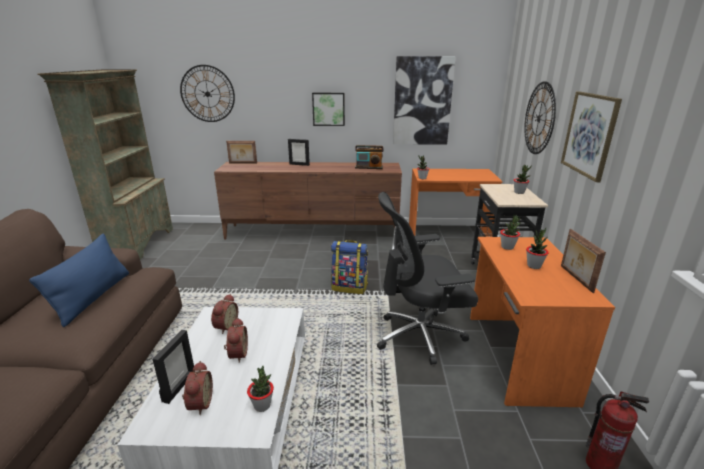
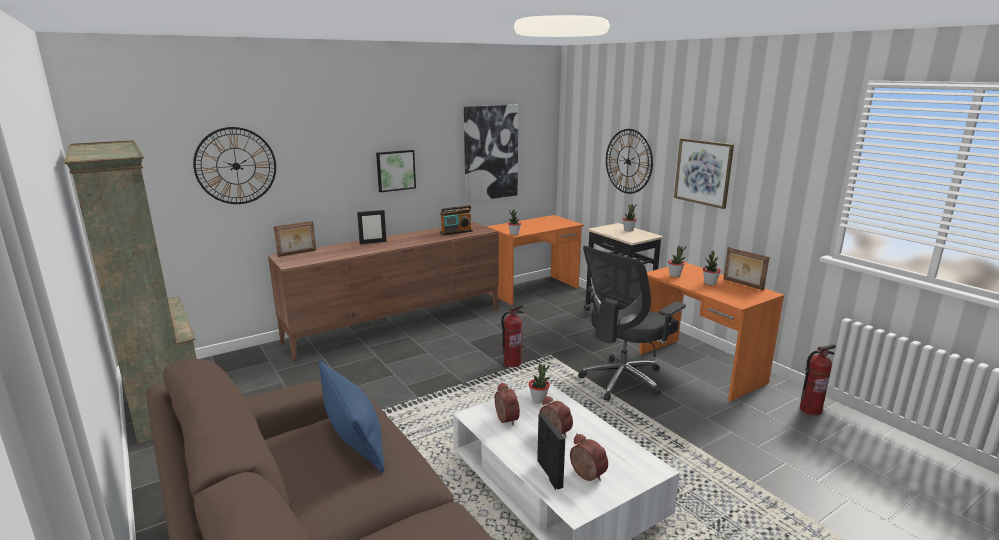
camera: 35 degrees left, 5 degrees down
(262, 405) = (633, 453): potted plant -> potted plant (538, 400)
(350, 287) = (512, 363): backpack -> fire extinguisher

